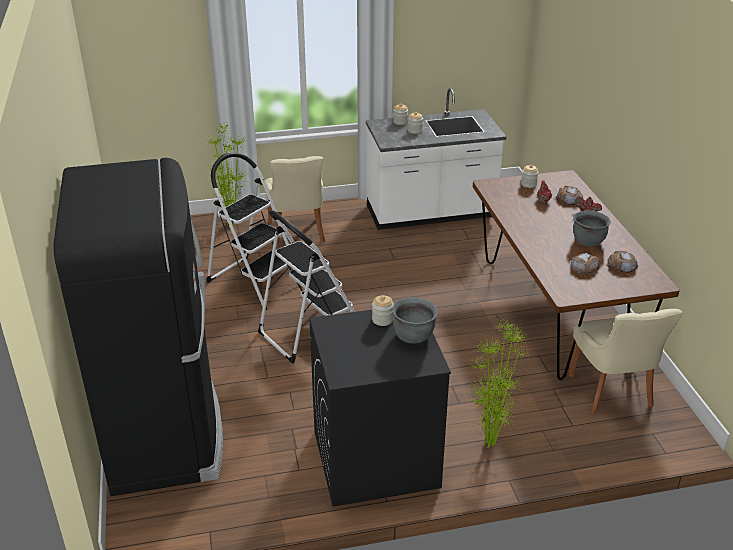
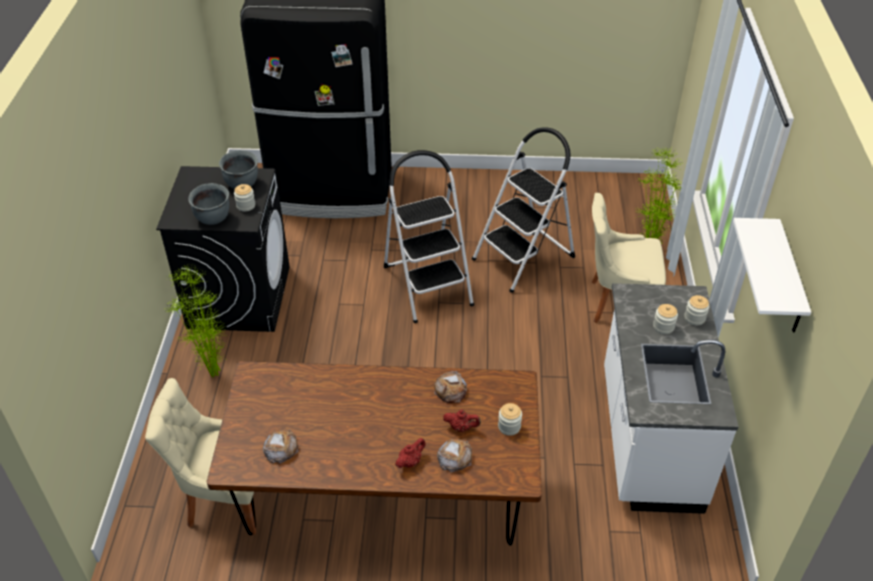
camera: 105 degrees right, 10 degrees up
(441, 26) = (789, 280): none -> white shelf
(584, 267) = (294, 411): bread -> bread (451, 390)
(588, 241) = (345, 435): grey cooking pot -> grey cooking pot (242, 184)

